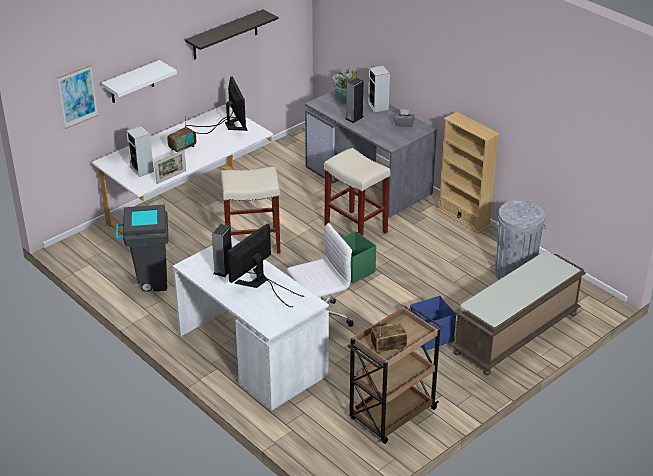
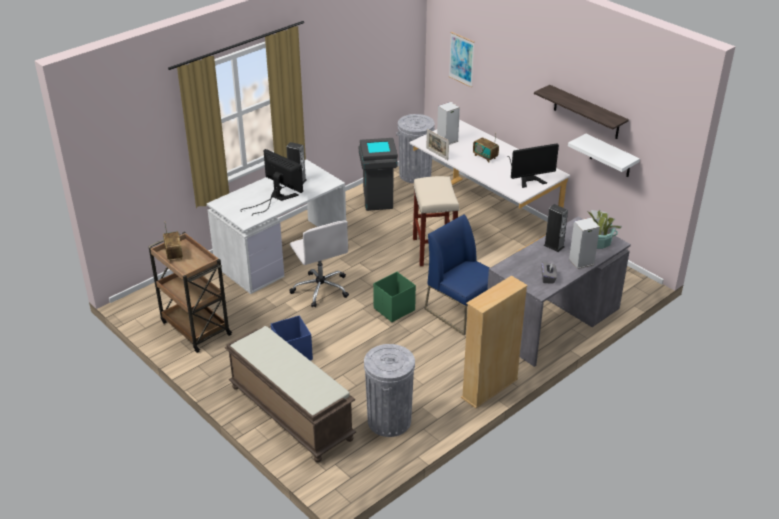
camera: 90 degrees right, 0 degrees up
(93, 254) = (415, 175): none -> grey trash can
(132, 82) = (501, 84): white shelf -> white shelf (610, 156)
(355, 228) = (462, 311): beige stool -> blue chair

